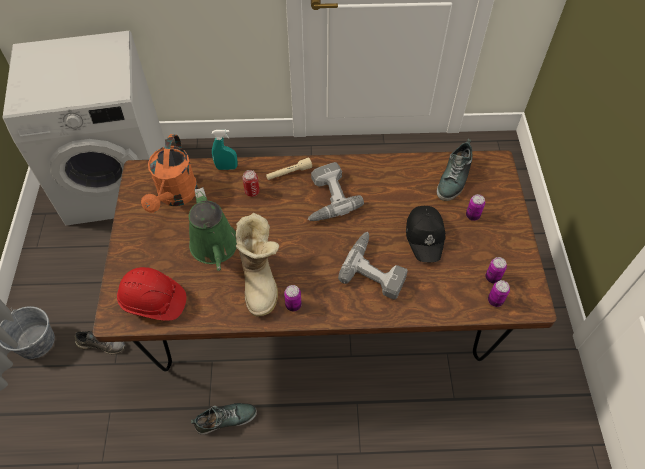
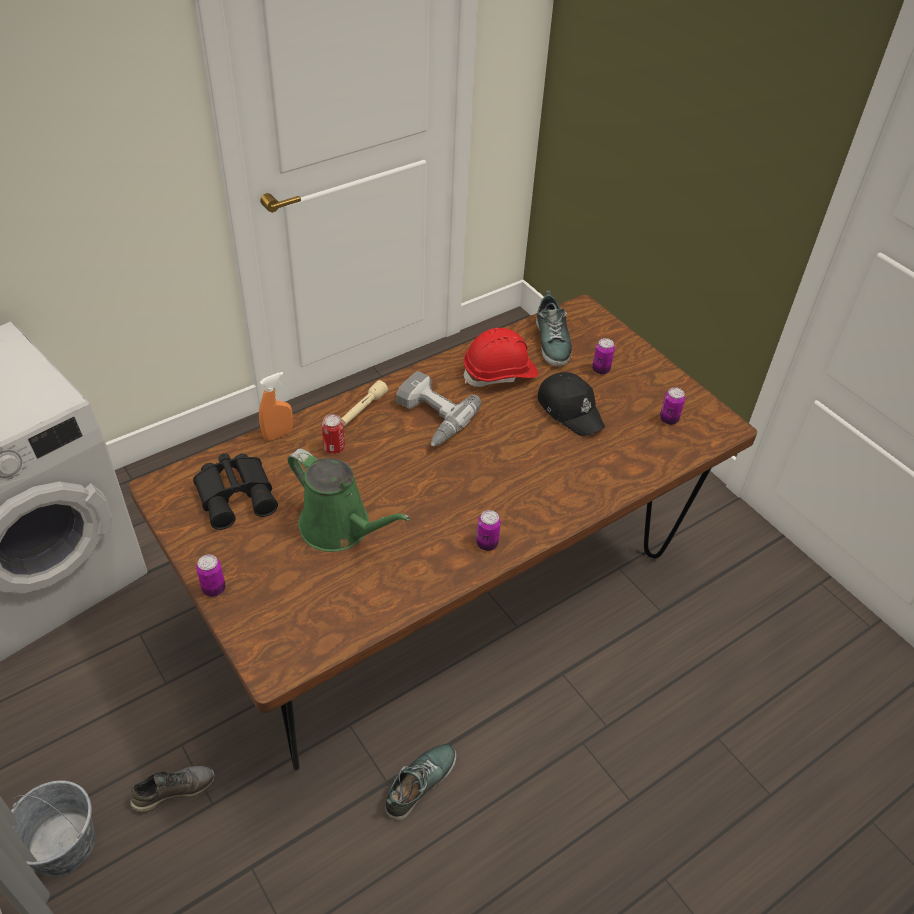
camera: 35 degrees left, 10 degrees down
(153, 301) = (310, 624): red hard hat -> red hard hat (500, 373)
(175, 196) = (237, 494): orange watering can -> black binoculars
(226, 167) = (278, 434): turquoise spray bottle -> orange spray bottle
(261, 279) = (426, 535): boot -> none
(376, 268) = (546, 464): power drill -> none
(495, 300) = (689, 439): can -> can (214, 589)

